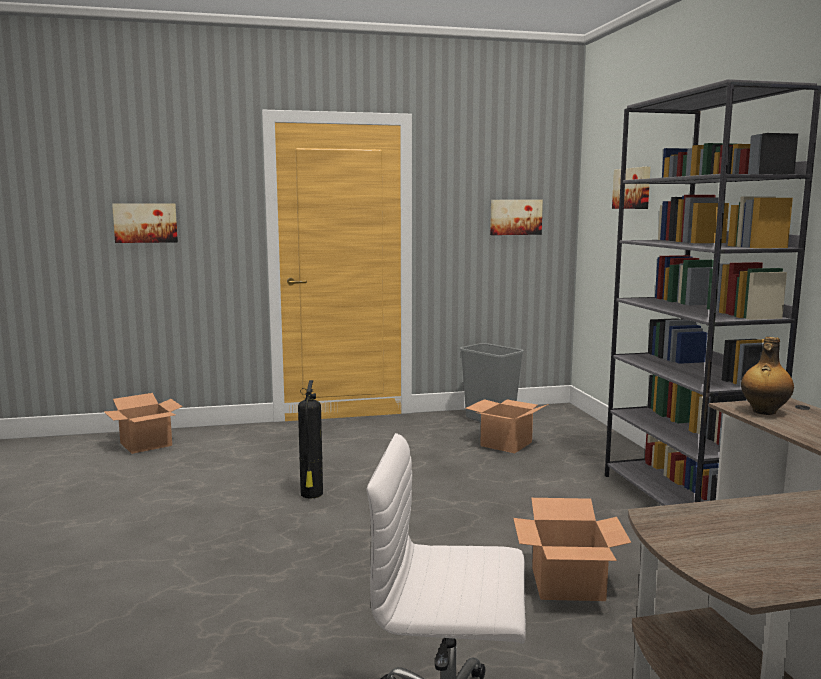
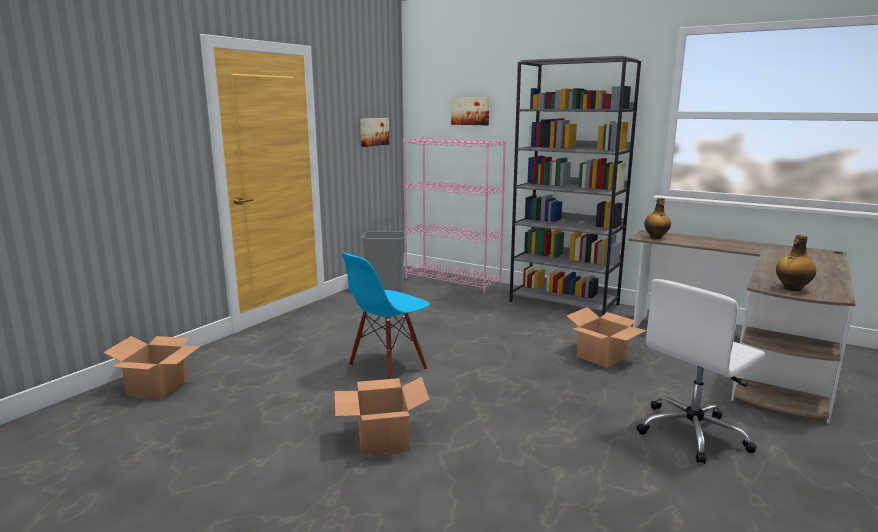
camera: 45 degrees left, 5 degrees up
(145, 223) = (101, 154): picture -> none
(311, 494) = (388, 368): fire extinguisher -> blue chair
(506, 444) = (427, 300): cardboard box -> cardboard box (383, 439)
(586, 433) = (453, 281): none -> pink bookcase
(706, 539) = (792, 289): none -> bottle

